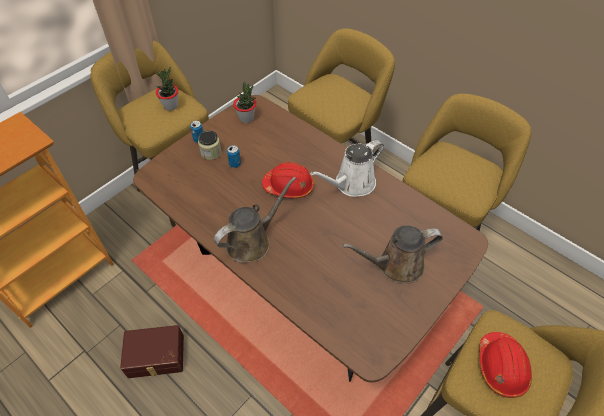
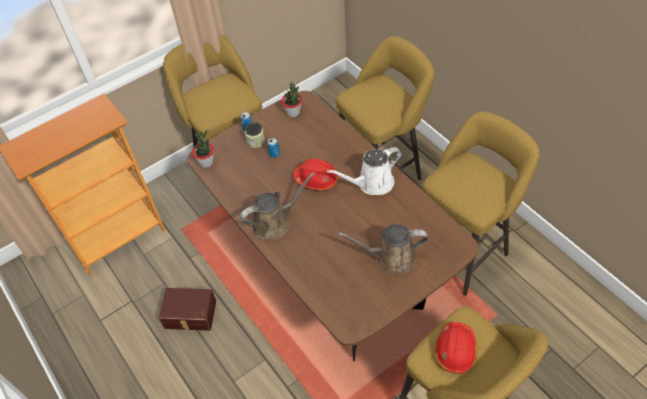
camera: 15 degrees right, 0 degrees up
(171, 106) = (229, 94): potted plant -> potted plant (206, 162)

